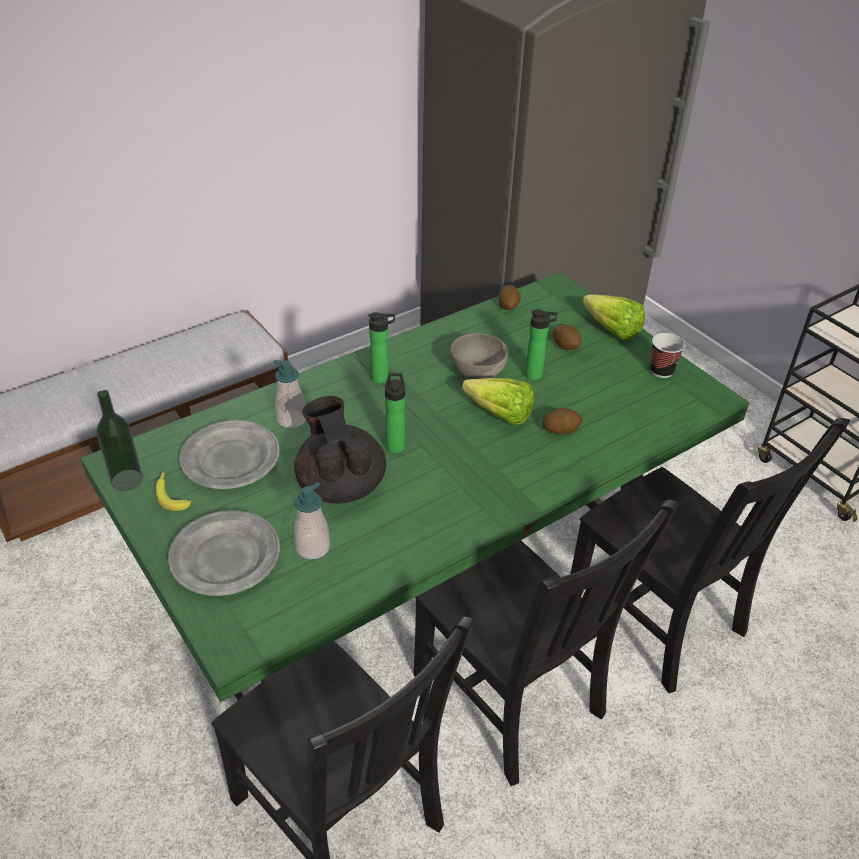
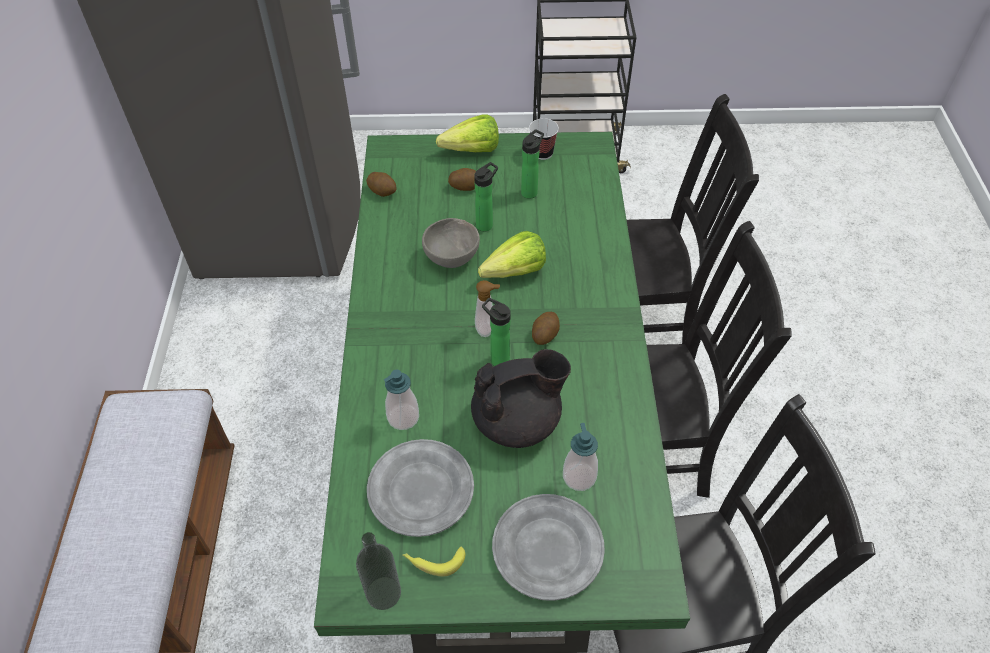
camera: 55 degrees left, 10 degrees up
(340, 485) = (518, 421): black teapot -> black teapot turned 150 degrees clockwise
(382, 378) = (403, 324): bottle -> bottle (530, 191)
(421, 426) = (487, 329): none -> soap dispenser
(561, 429) = (560, 246): potato -> potato (545, 334)

